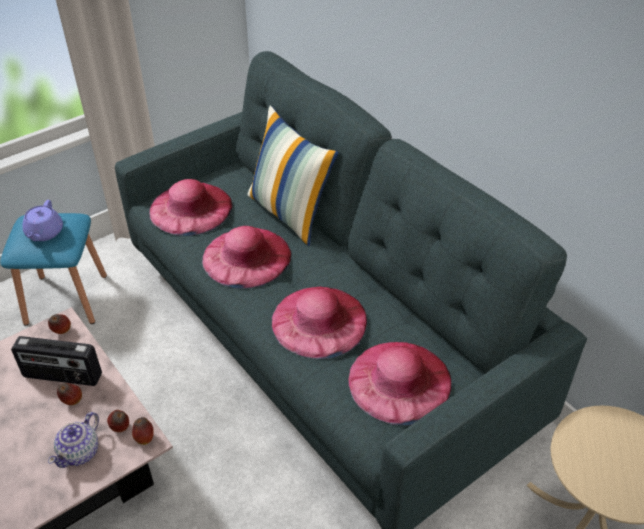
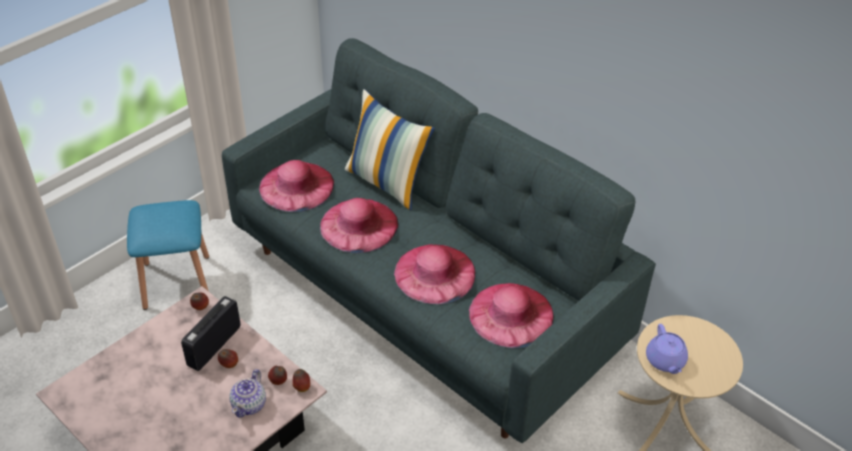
camera: 10 degrees left, 0 degrees up
(44, 233) = (164, 221): purple teapot -> purple teapot (665, 361)
(62, 376) = (213, 345): radio -> radio turned 120 degrees clockwise

